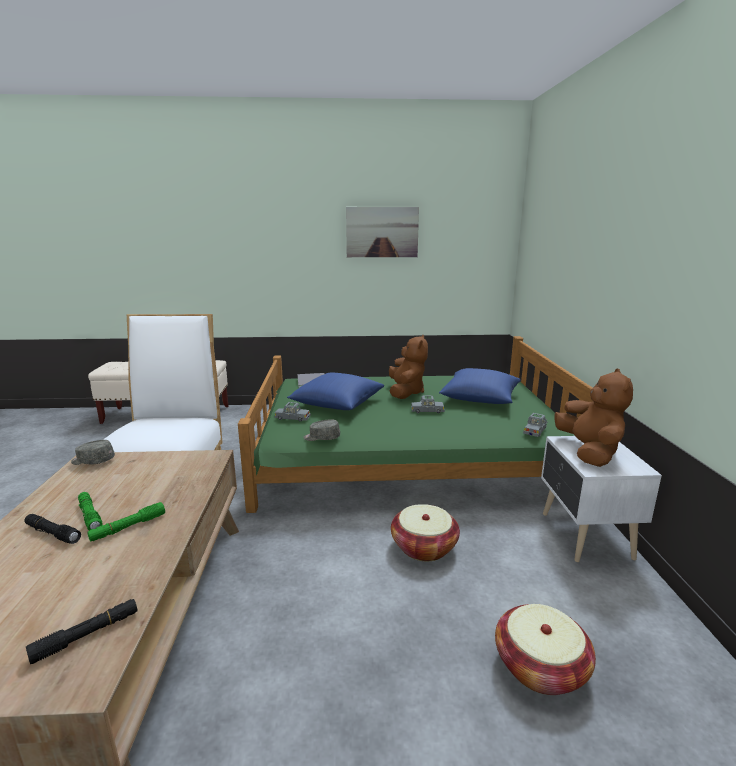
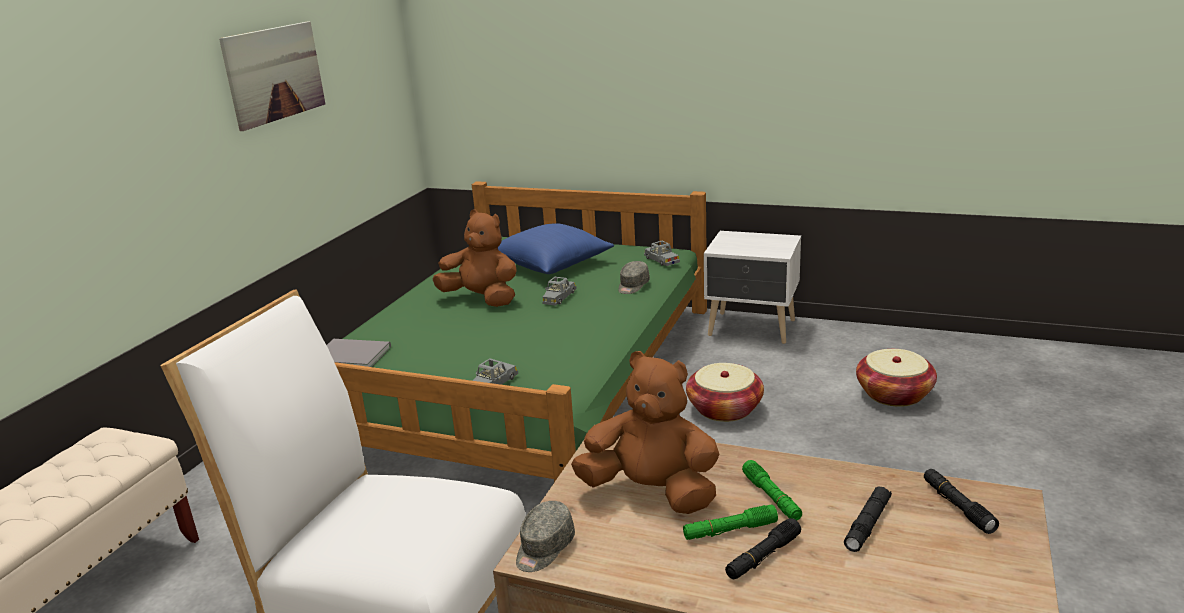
camera: 65 degrees left, 5 degrees up
(76, 579) = (867, 524): none -> black flashlight
(321, 438) = (581, 371): grey cap -> grey cap (633, 286)
(337, 404) = (473, 347): blue pillow -> none
(589, 452) = (748, 246): brown plush toy -> brown plush toy (651, 492)

